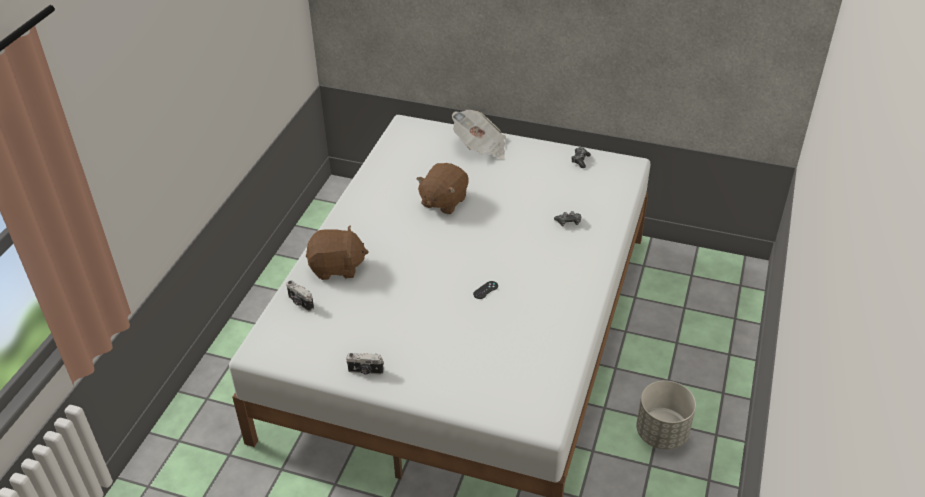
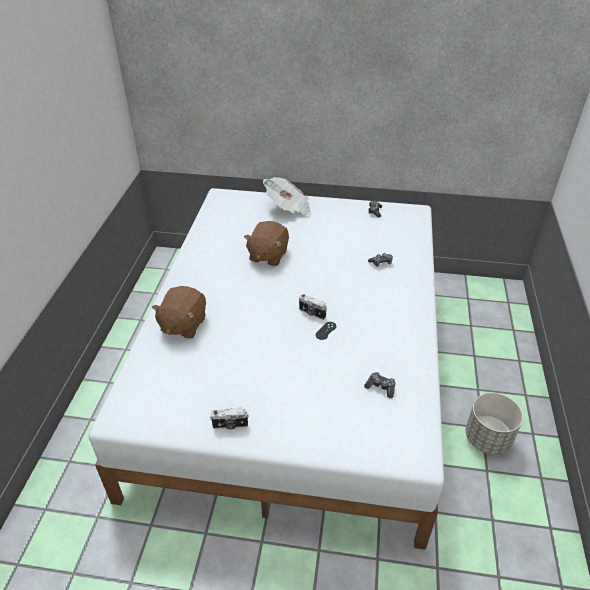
camera: 10 degrees left, 0 degrees up
(300, 303) = (153, 363): camera -> camera (312, 313)
(337, 267) = (183, 325): brown plush toy -> brown plush toy turned 120 degrees clockwise
(527, 353) = (381, 387): none -> game controller

